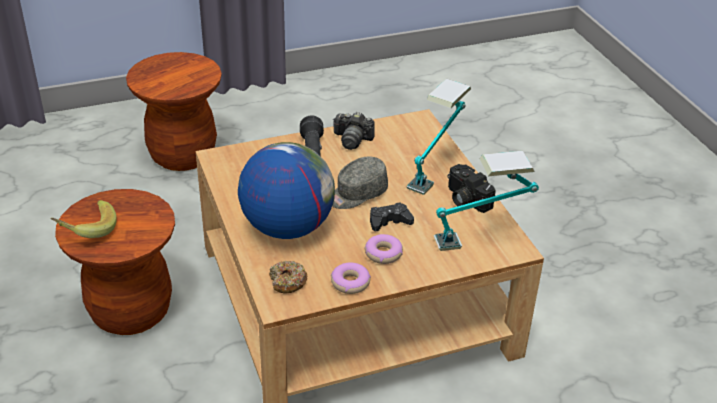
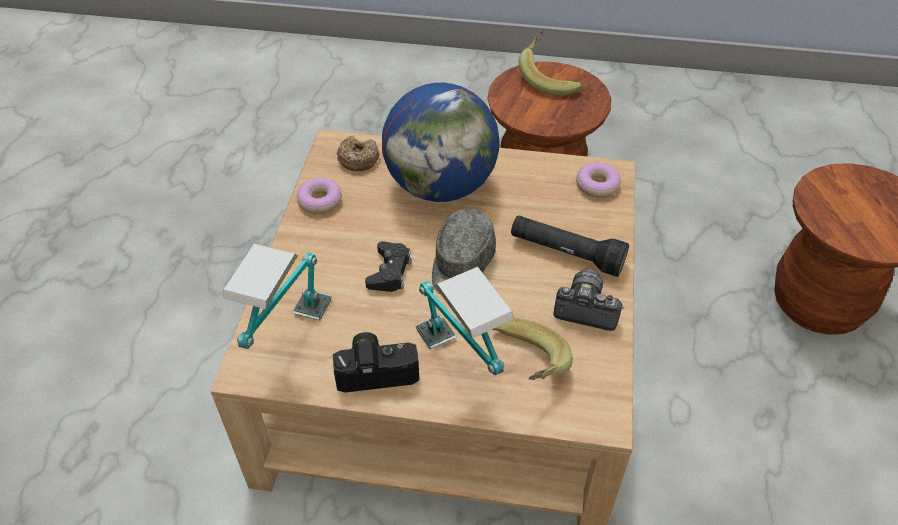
camera: 120 degrees right, 10 degrees up
(352, 140) = (586, 309): camera -> camera turned 60 degrees clockwise
(357, 194) = (461, 265): grey cap -> grey cap turned 150 degrees counterclockwise
(383, 253) = (341, 243): donut -> donut (597, 185)
(411, 150) = (524, 365): none -> banana

